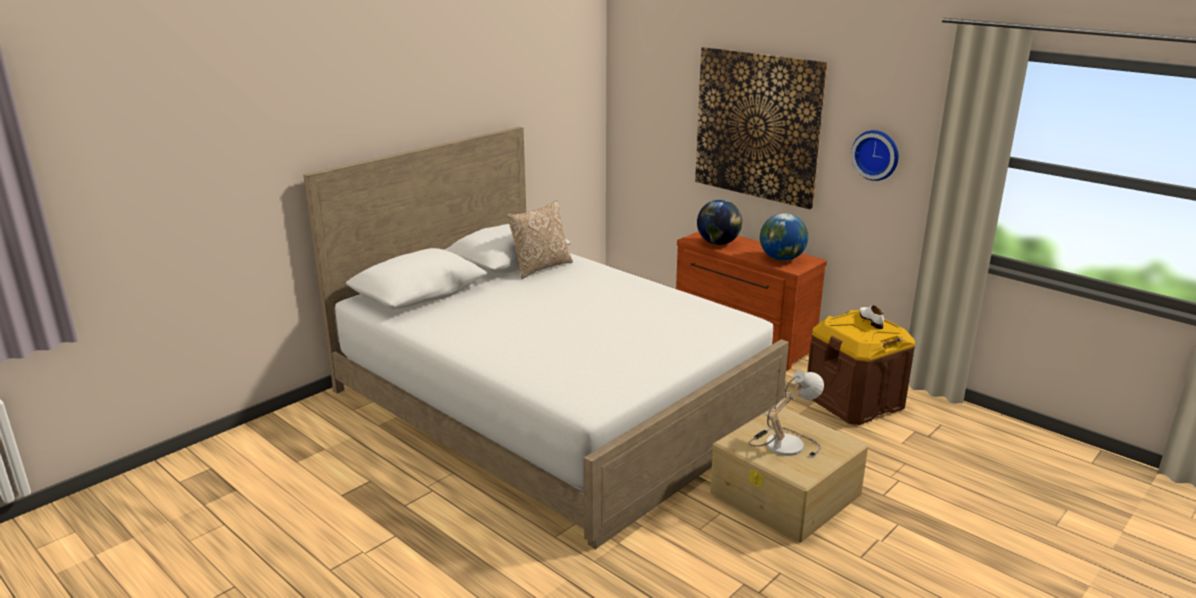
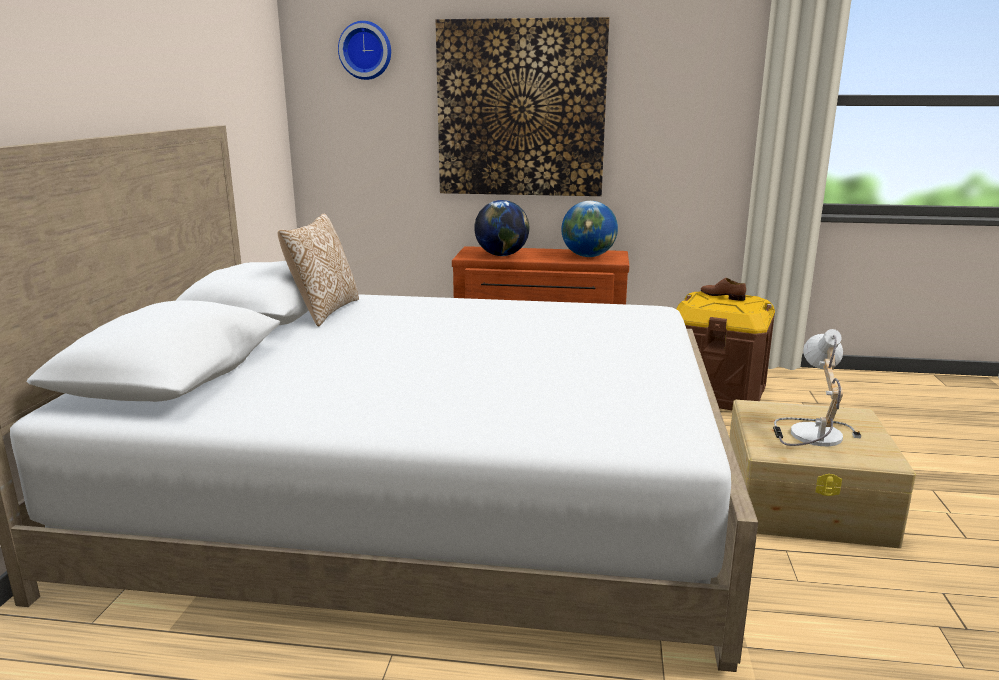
camera: 35 degrees left, 5 degrees down
(871, 320) = (722, 296): white shoe -> brown shoe
(876, 154) = (677, 118): wall clock -> wall clock (366, 50)

